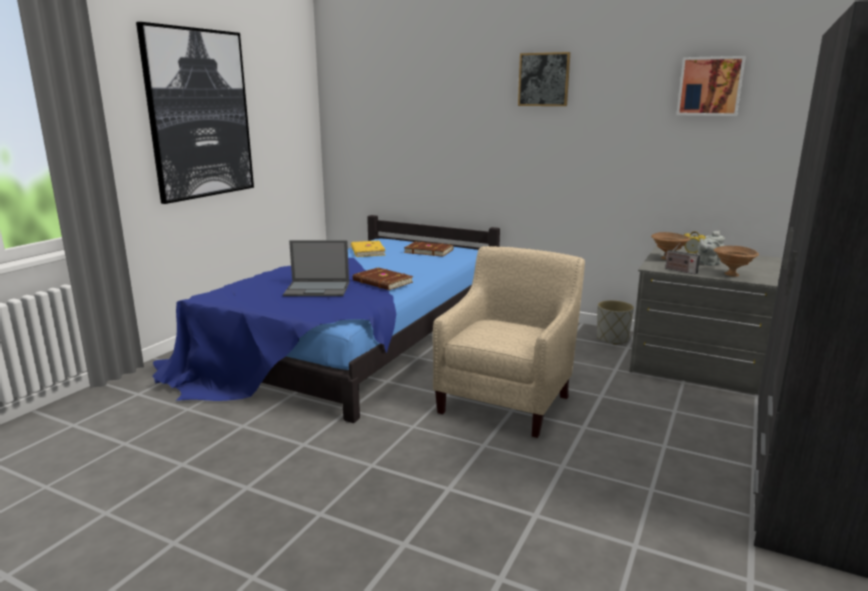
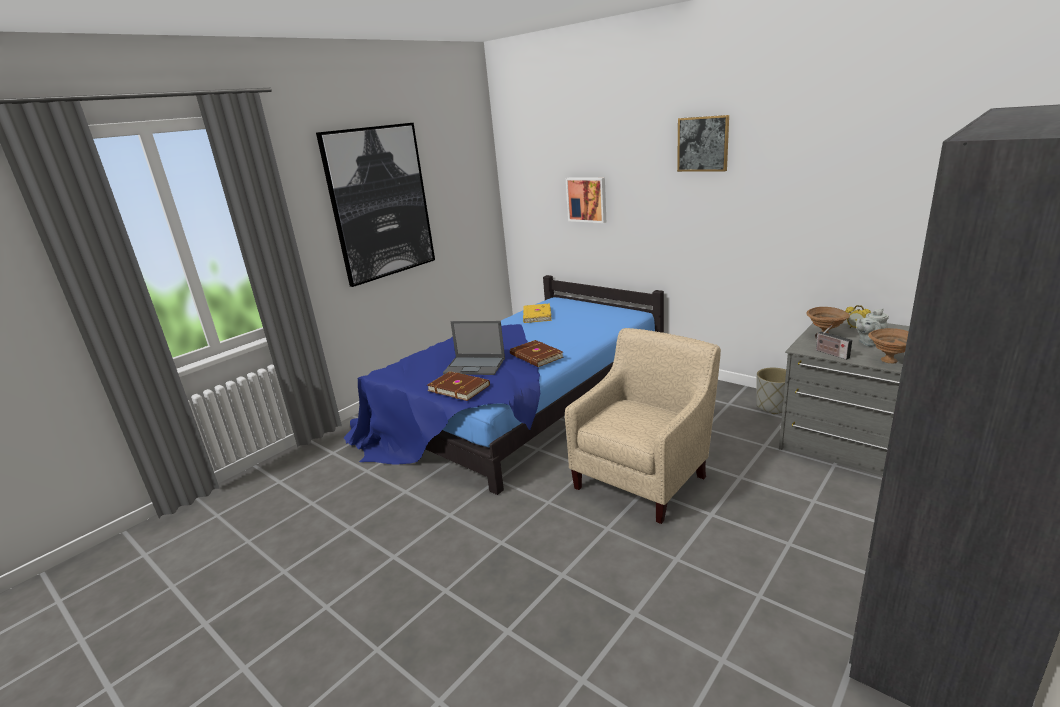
camera: 15 degrees right, 5 degrees up
(428, 251) = (593, 314): brown book -> brown book (459, 387)
(710, 86) = (882, 147): picture -> picture (587, 199)

